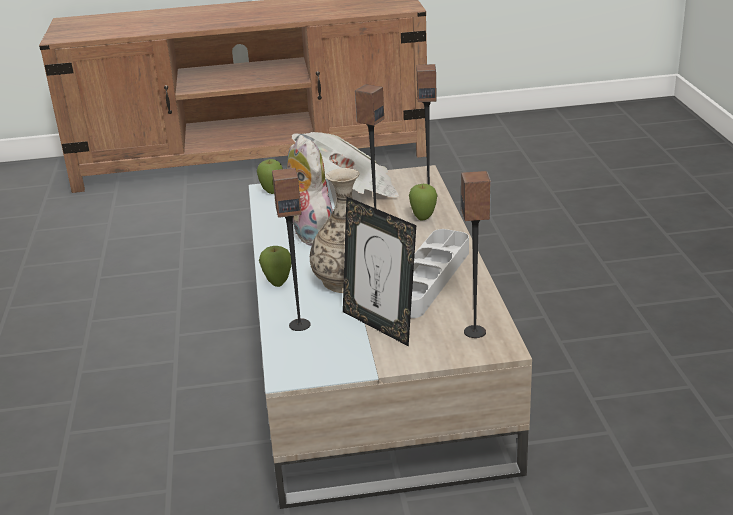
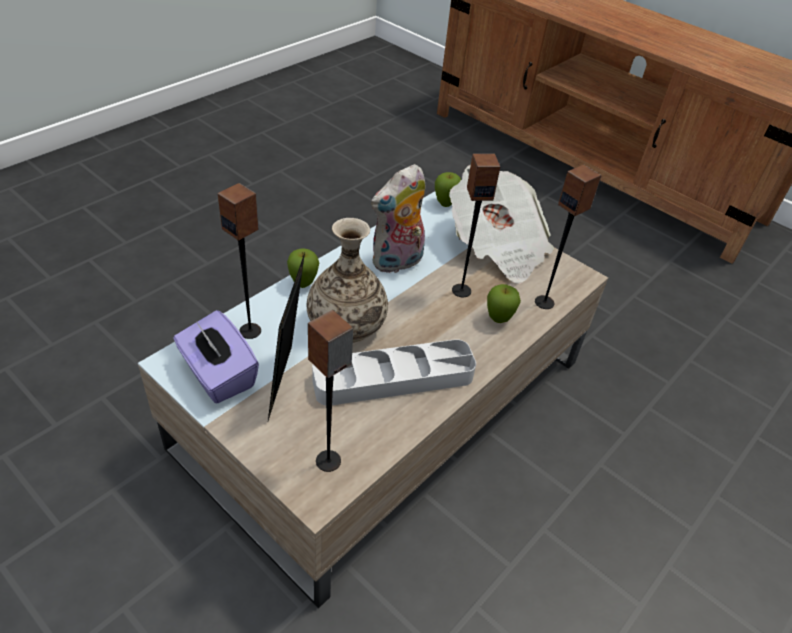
camera: 45 degrees right, 15 degrees up
(310, 235) = (397, 263): plush toy -> plush toy turned 150 degrees counterclockwise
(331, 354) = (218, 375): none -> purple tissue box

